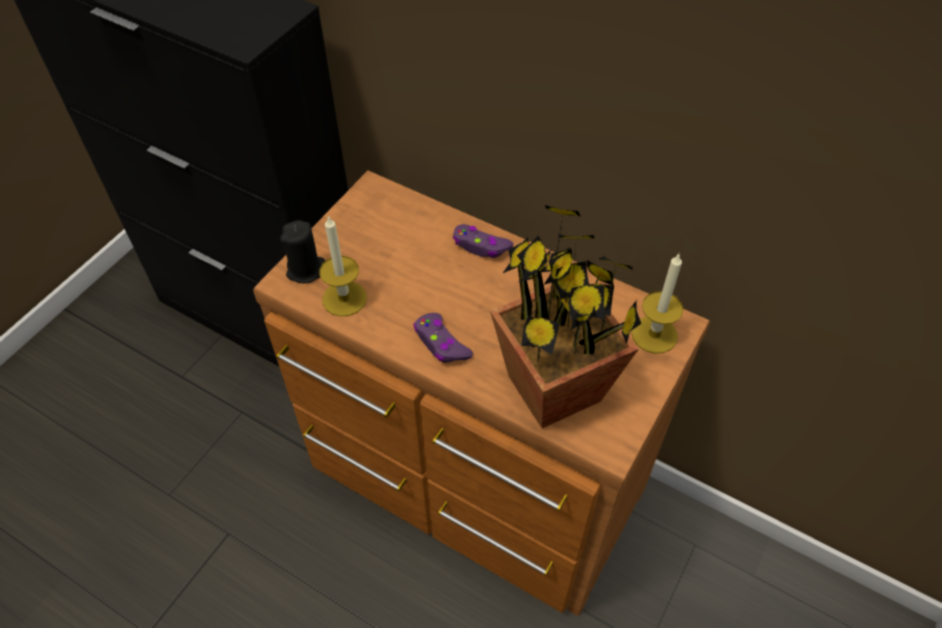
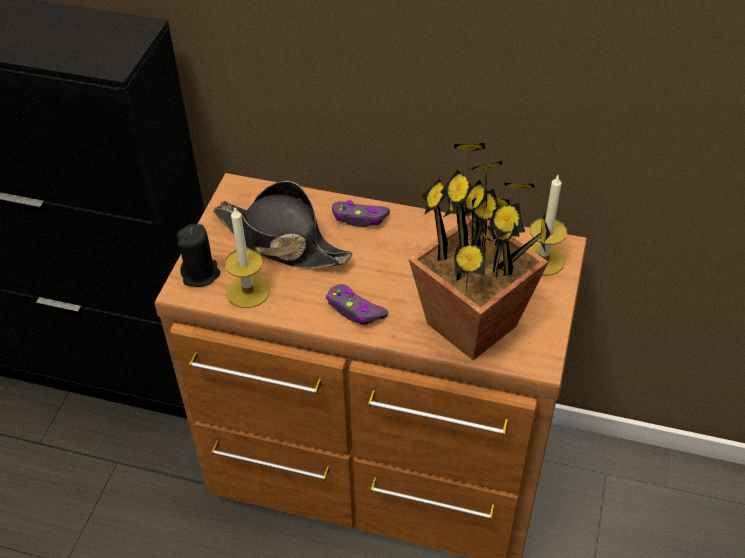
camera: 15 degrees left, 5 degrees down
(395, 253) = (281, 241): none -> black hat

